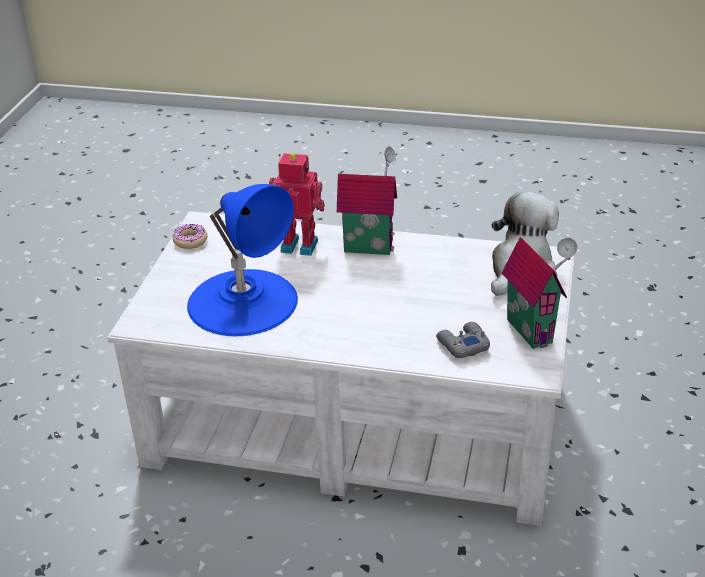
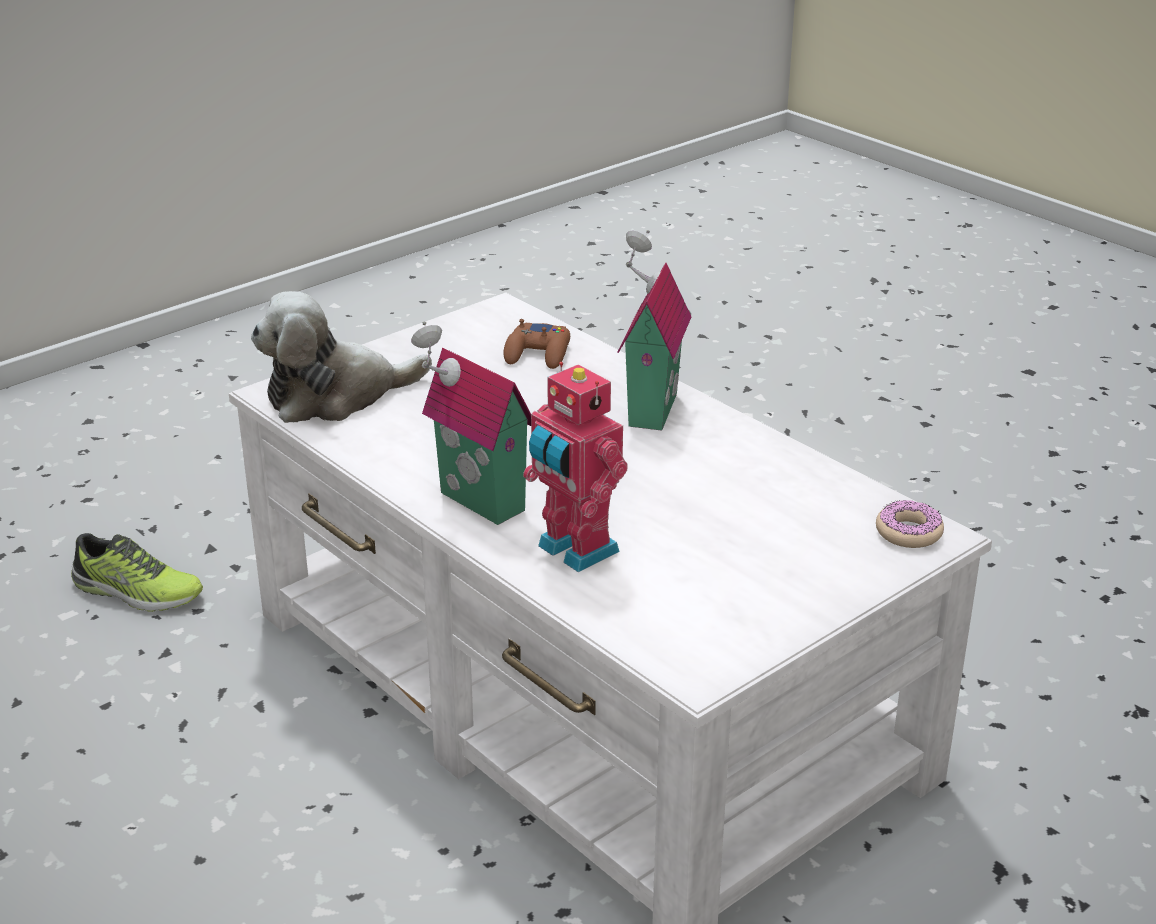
camera: 145 degrees left, 5 degrees down
(190, 241) = (749, 639): donut -> donut (908, 532)
(243, 301) = (751, 502): blue table lamp -> none
(462, 345) = (538, 354): grey game controller -> brown game controller
(533, 330) = (441, 337): toy house -> toy house (647, 408)
(632, 357) = (136, 592): none -> shoe

